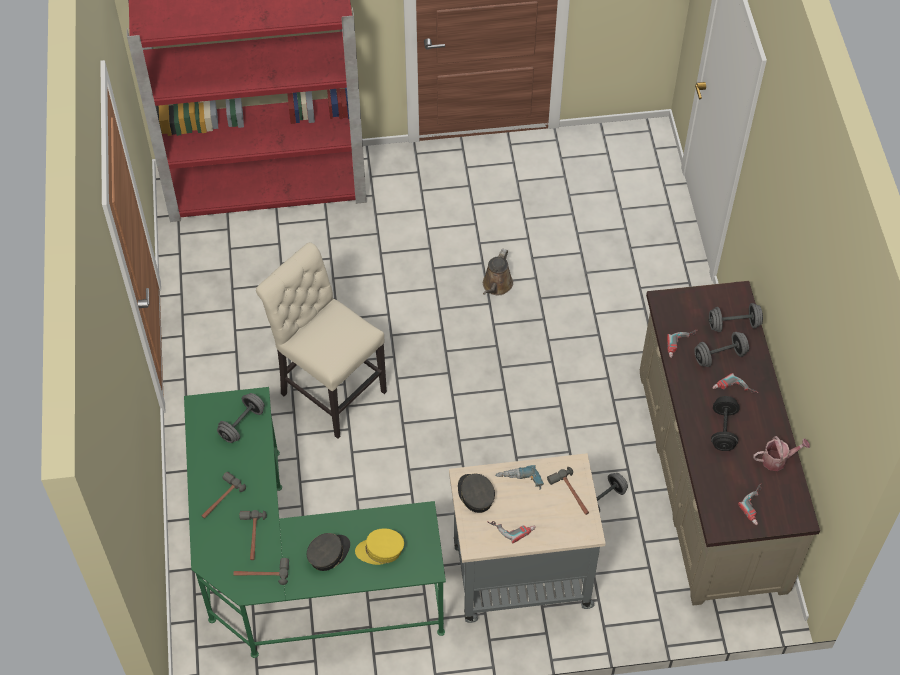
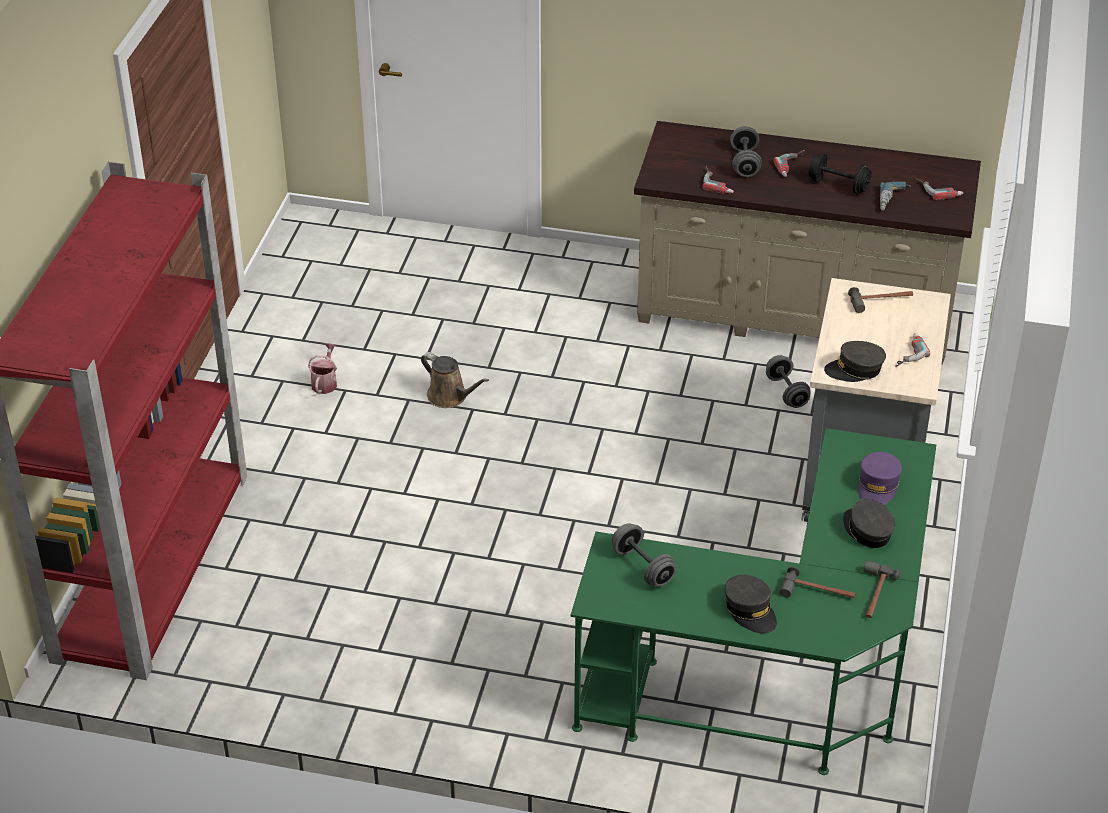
camera: 70 degrees left, 15 degrees down
(220, 499) = (750, 611): hammer -> grey cap
(329, 389) = (524, 579): beige stool -> none
(380, 551) = (878, 486): yellow cap -> purple cap
(519, 482) = (850, 334): power drill -> power drill (893, 201)
(733, 324) = (709, 144): grey dumbbell -> none
(777, 459) = (888, 162): watering can -> watering can (325, 382)

